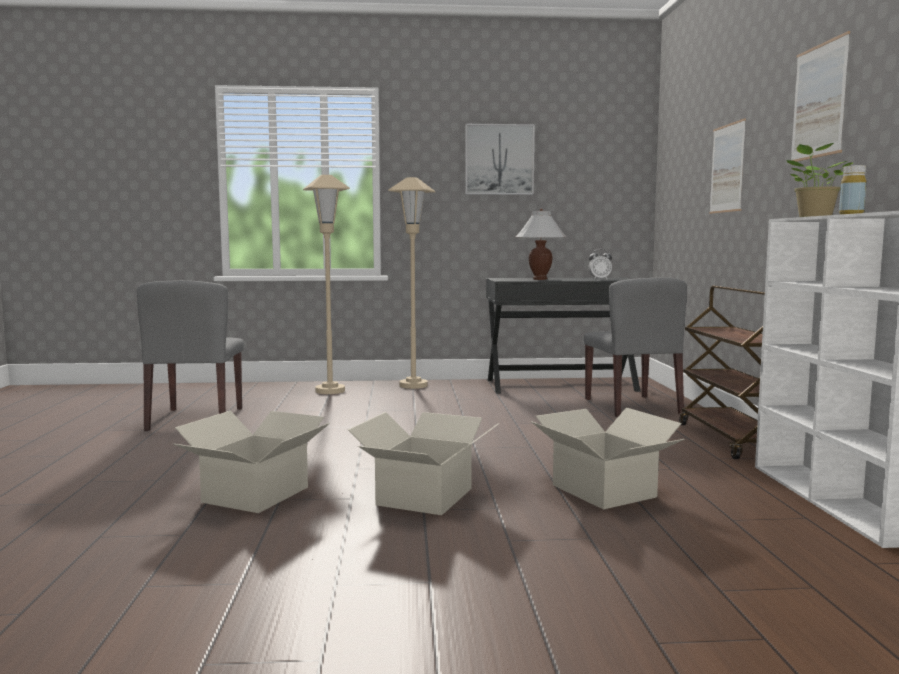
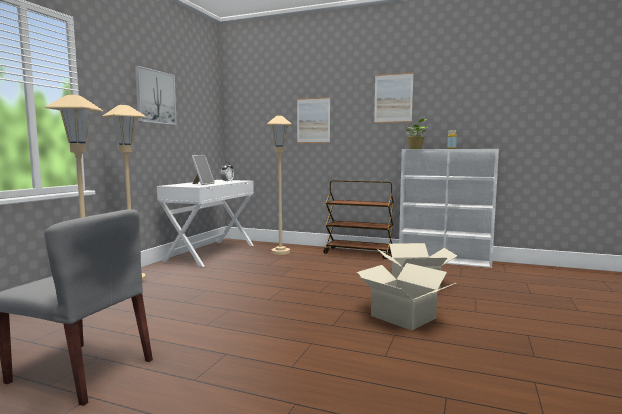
camera: 65 degrees left, 0 degrees up
(257, 494) = (369, 362): cardboard box -> none
(540, 279) = (202, 184): white table lamp -> picture frame
(560, 385) = (210, 253): black desk -> white desk
(632, 406) = (280, 252): grey chair -> beige floor lamp

